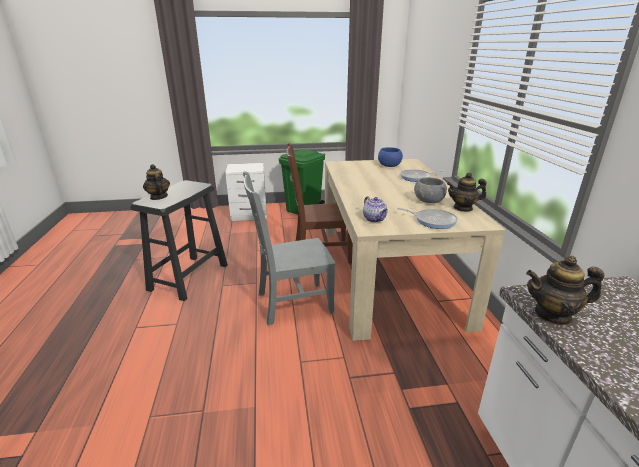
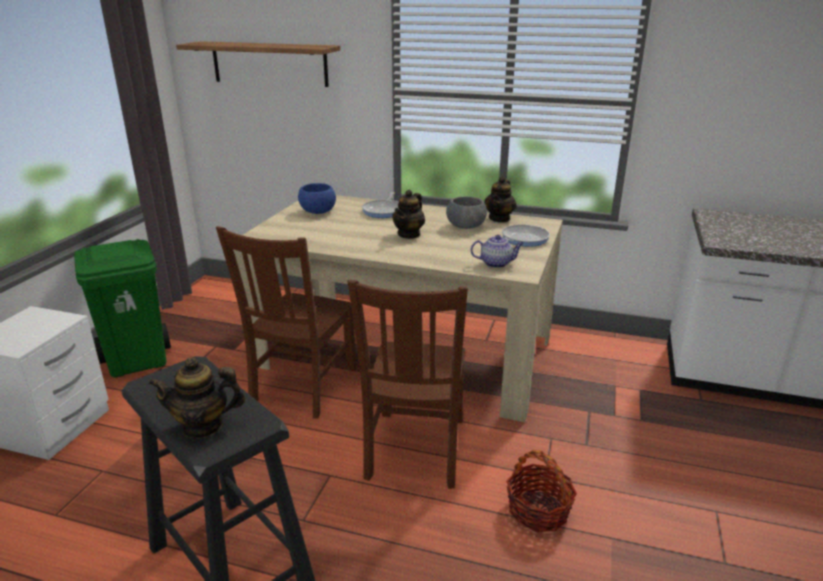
camera: 65 degrees left, 0 degrees up
(265, 365) = (538, 511): none -> basket
(291, 303) = (414, 451): grey chair -> brown chair
(427, 71) = (269, 64): none -> shelf
(553, 315) = (749, 244): teapot -> teapot (409, 234)

